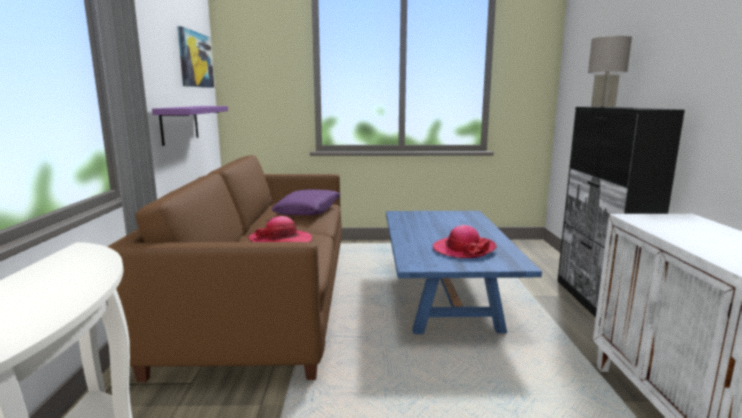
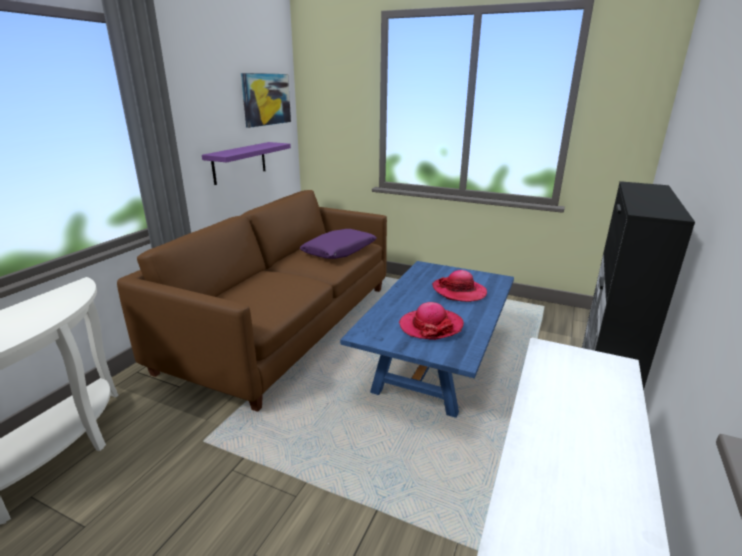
camera: 25 degrees right, 10 degrees up
(281, 241) = (277, 284): hat -> hat (459, 291)
(602, 106) = (648, 186): grey table lamp -> none

